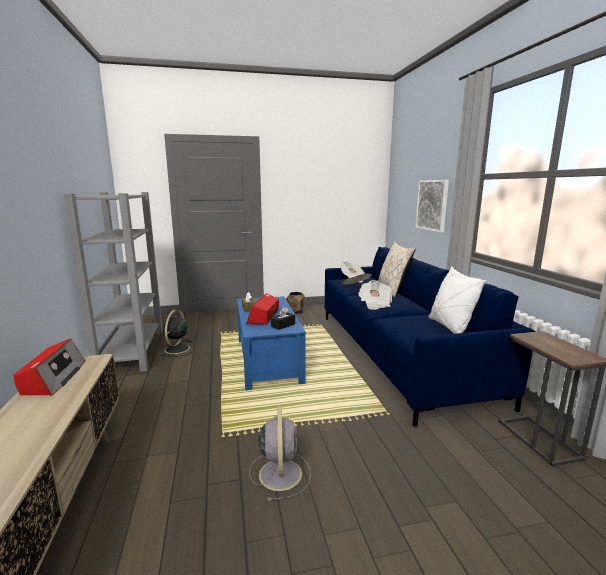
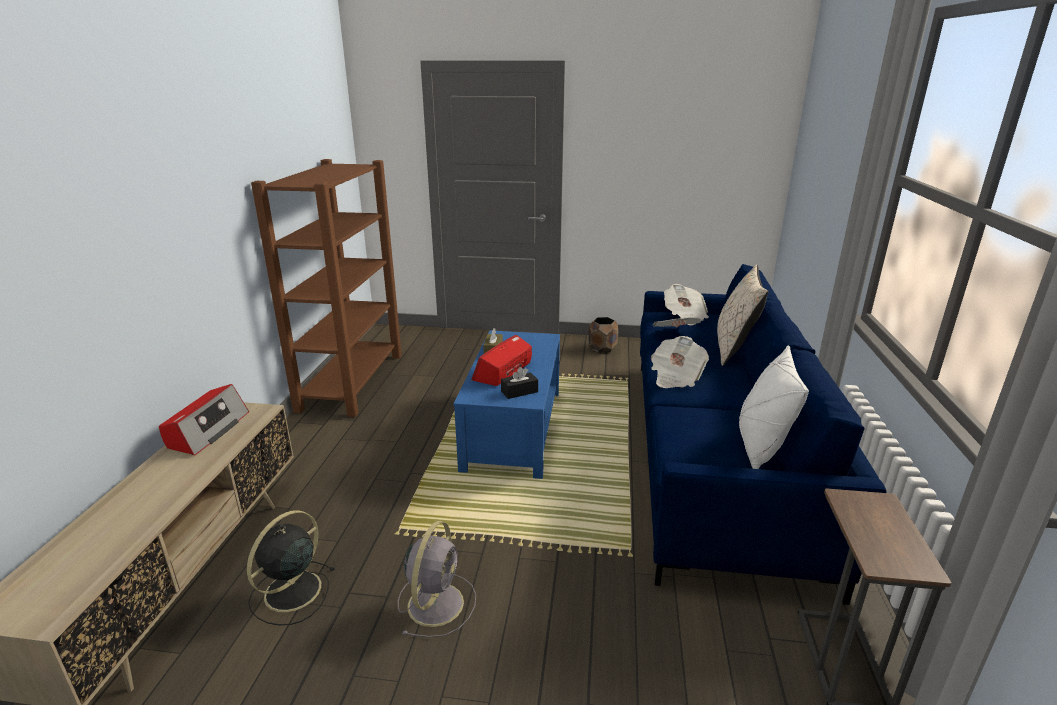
camera: 20 degrees right, 10 degrees up
(132, 351) = (352, 381): grey bookcase -> brown bookcase
(176, 349) = (405, 389): black fan -> black fan (291, 593)
(432, 205) = (836, 206): picture -> none

